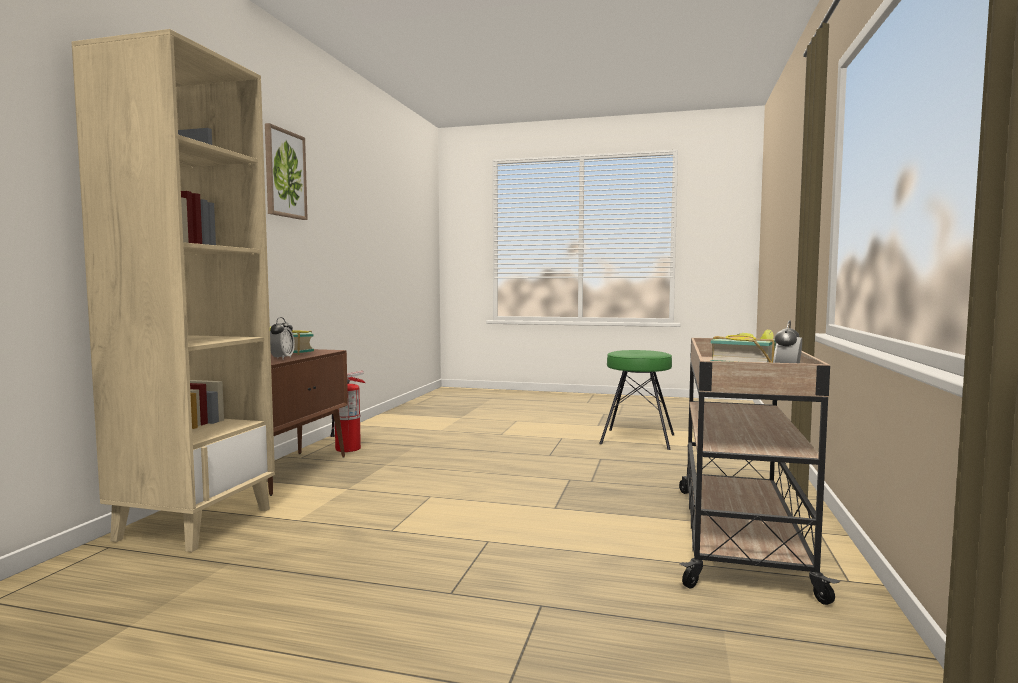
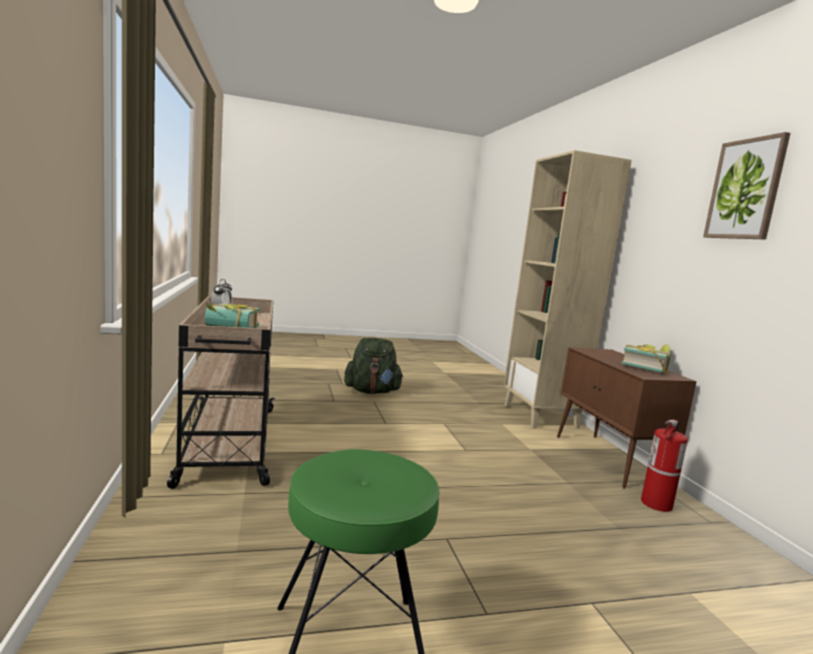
camera: 150 degrees right, 5 degrees up
(282, 358) = (603, 357): alarm clock -> none
(414, 630) = (372, 391): none -> green backpack

